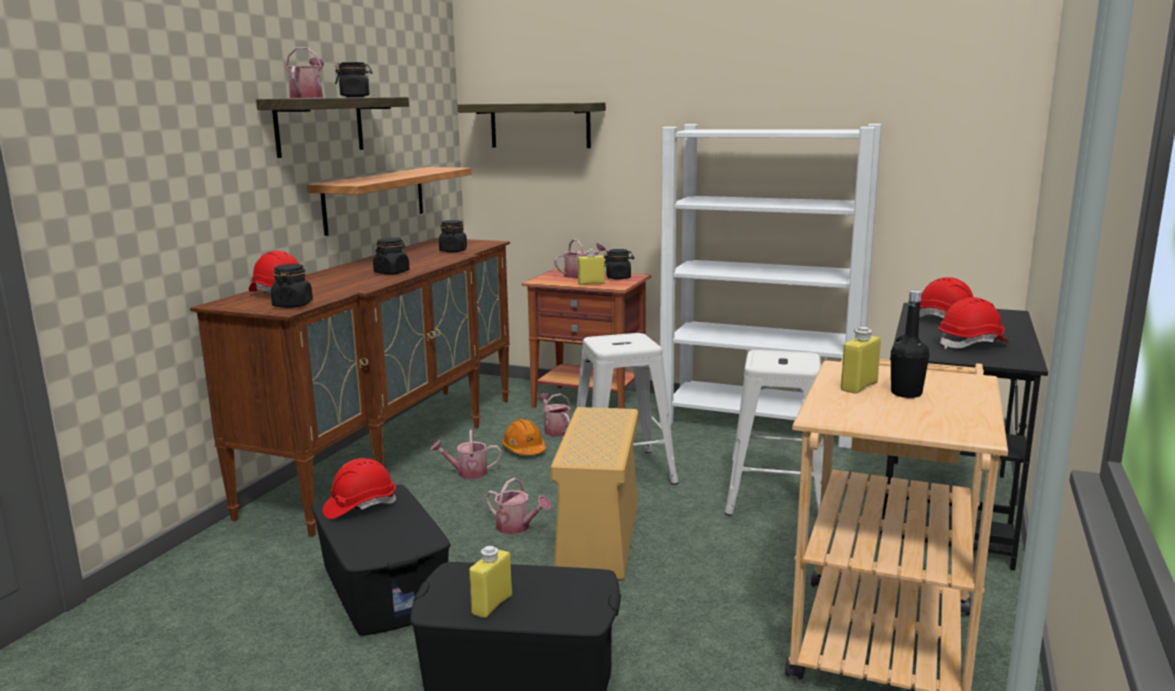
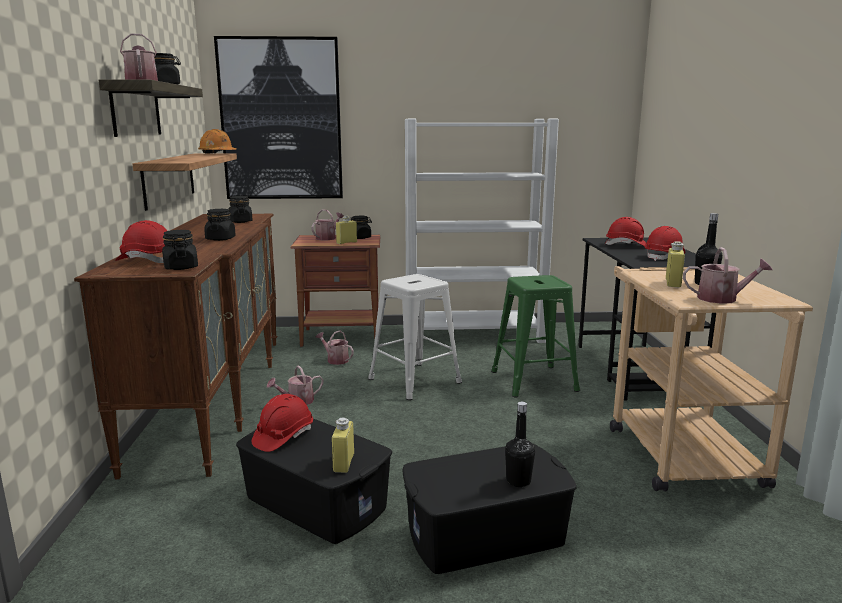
camera: 25 degrees left, 0 degrees up
(492, 604) = (478, 486): yellow bottle -> yellow bottle (343, 463)
(517, 527) = (378, 434): watering can -> watering can (722, 299)
(524, 449) = (325, 377): orange hard hat -> orange hard hat (217, 153)
(540, 125) = (281, 120): shelf -> picture
(541, 610) = (518, 481): none -> black bottle
(598, 537) = (444, 429): beige storage box -> none
(776, 498) = (533, 381): white stool -> green stool

